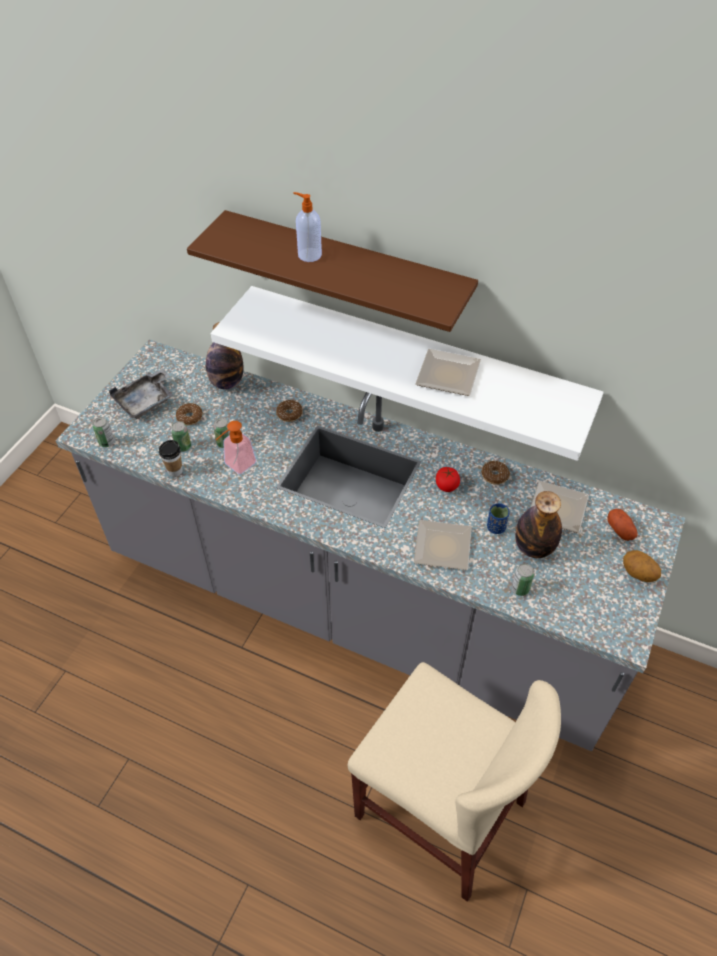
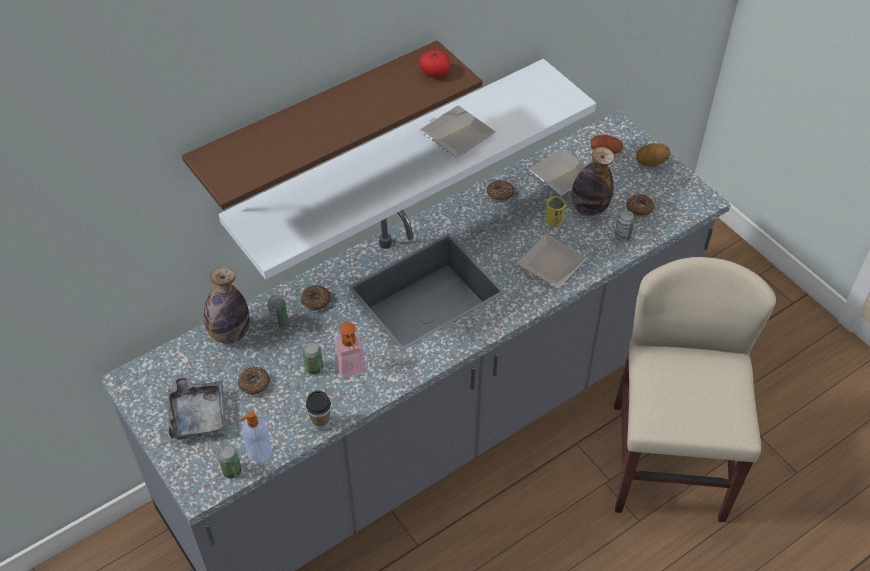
camera: 60 degrees left, 0 degrees up
(183, 446) = (292, 404): can -> can (279, 322)
(309, 255) = (312, 124): soap dispenser -> soap dispenser (258, 452)
(439, 809) = (668, 461): beige chair -> beige chair turned 60 degrees counterclockwise
(447, 485) = (488, 229): tomato -> tomato (435, 72)
(496, 527) = (554, 220): blue cup -> yellow cup
(568, 588) = (639, 209): none -> donut

